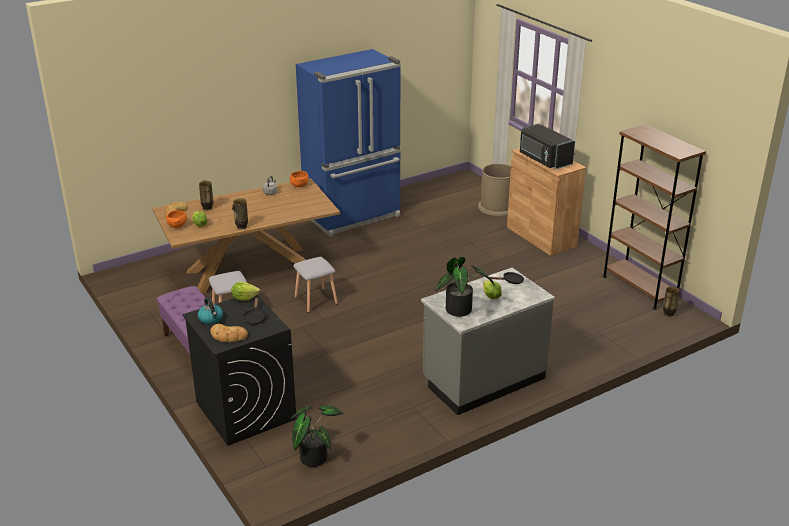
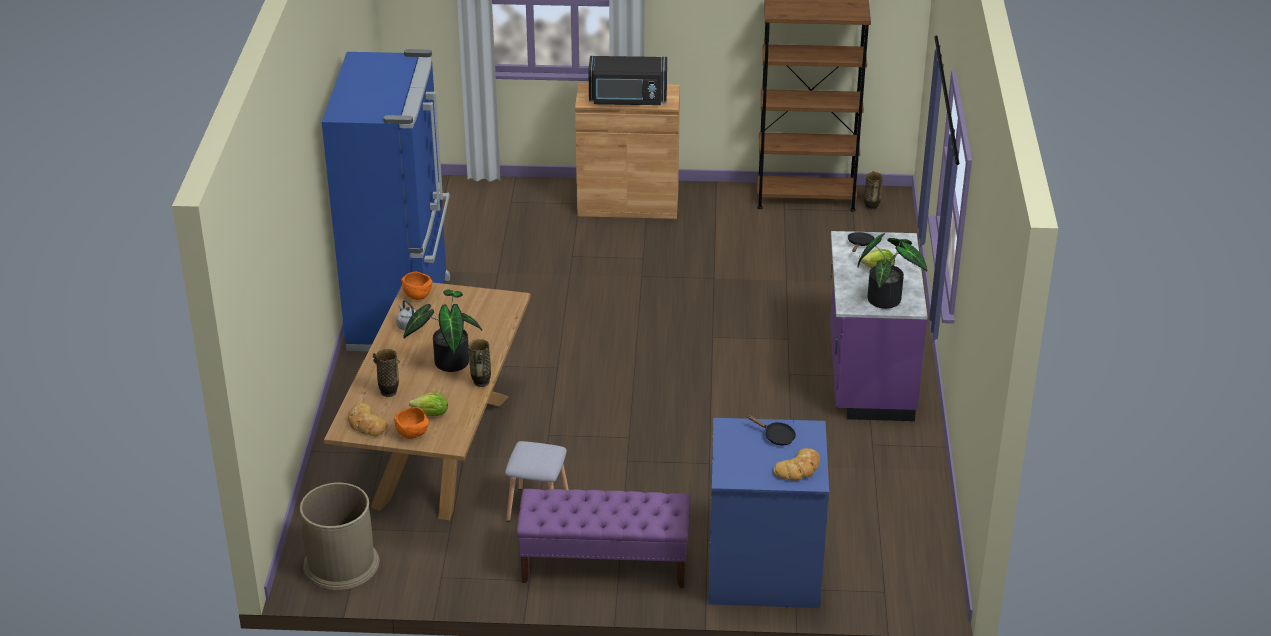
camera: 55 degrees left, 5 degrees up
(211, 319) = (746, 469): kettle -> none
(244, 298) = (722, 429): lettuce -> none
(245, 410) = (762, 570): black washing machine -> blue washing machine
(313, 455) = (895, 549): potted plant -> potted plant (448, 361)
(315, 301) = (579, 427): grey stool -> none
(483, 379) = (868, 376): grey counter -> purple counter
(497, 207) = (520, 200): brown trash can -> brown trash can (341, 564)

